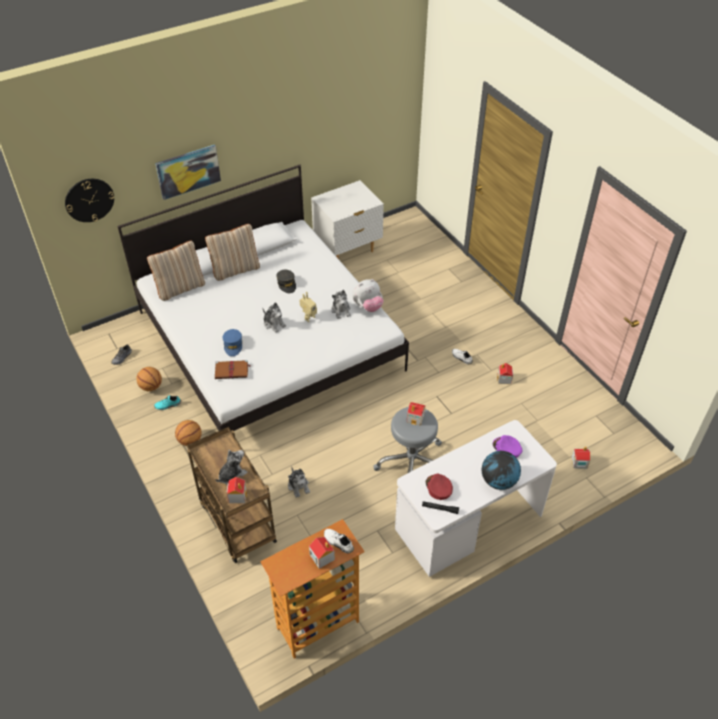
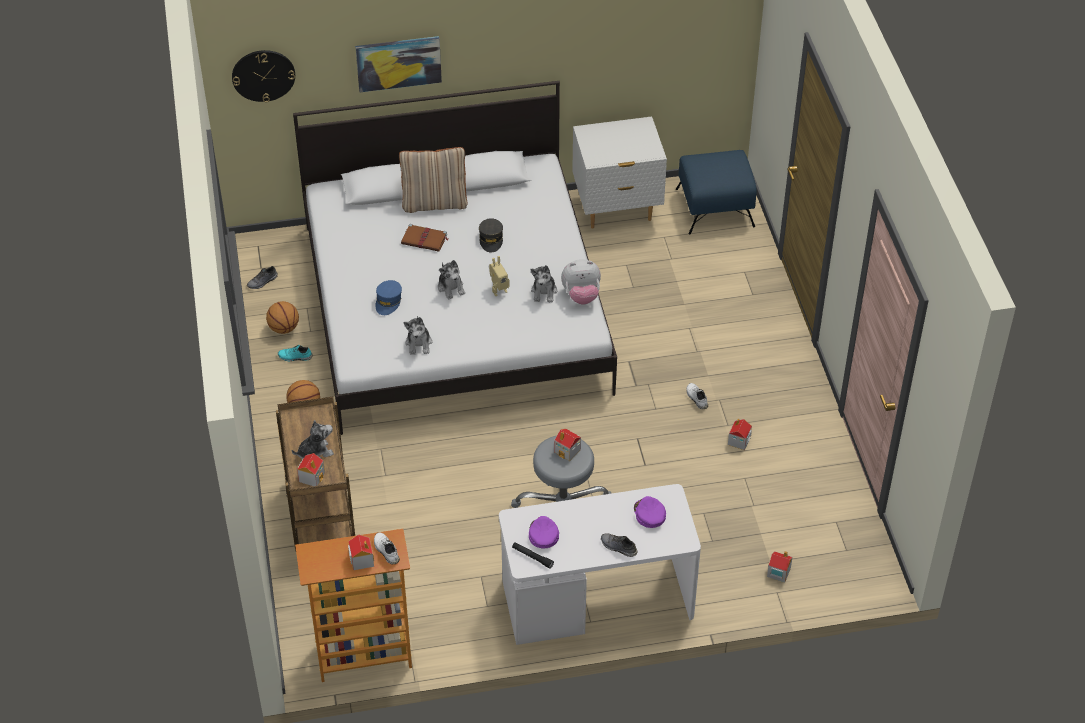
camera: 20 degrees right, 0 degrees up
(180, 288) = (355, 210): beige pillow -> none
(232, 370) = (374, 333): brown book -> brown book (425, 239)
(298, 486) = (411, 498): plush toy -> plush toy (419, 343)
(409, 234) = (715, 208): none -> blue ottoman
(438, 488) = (543, 534): red cap -> purple cap
(498, 481) = (618, 547): globe -> grey shoe

